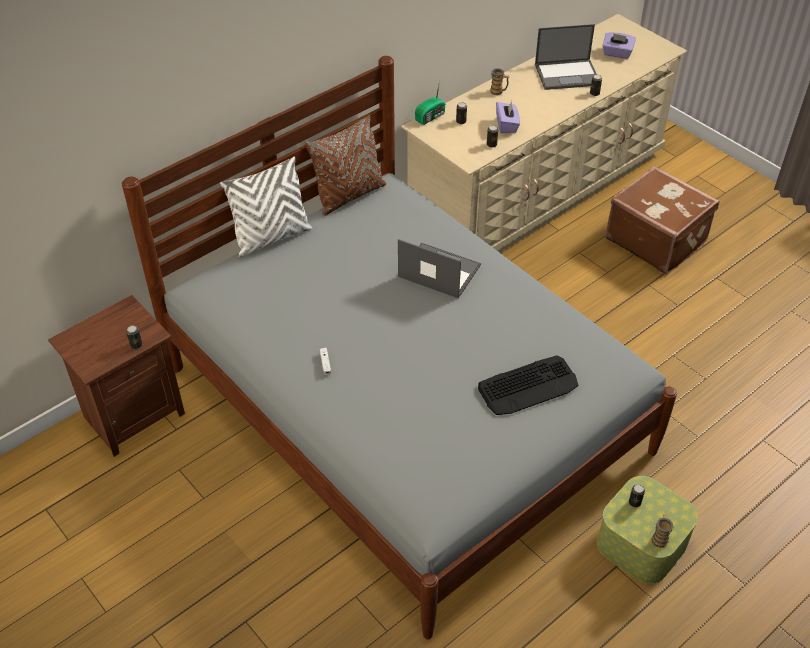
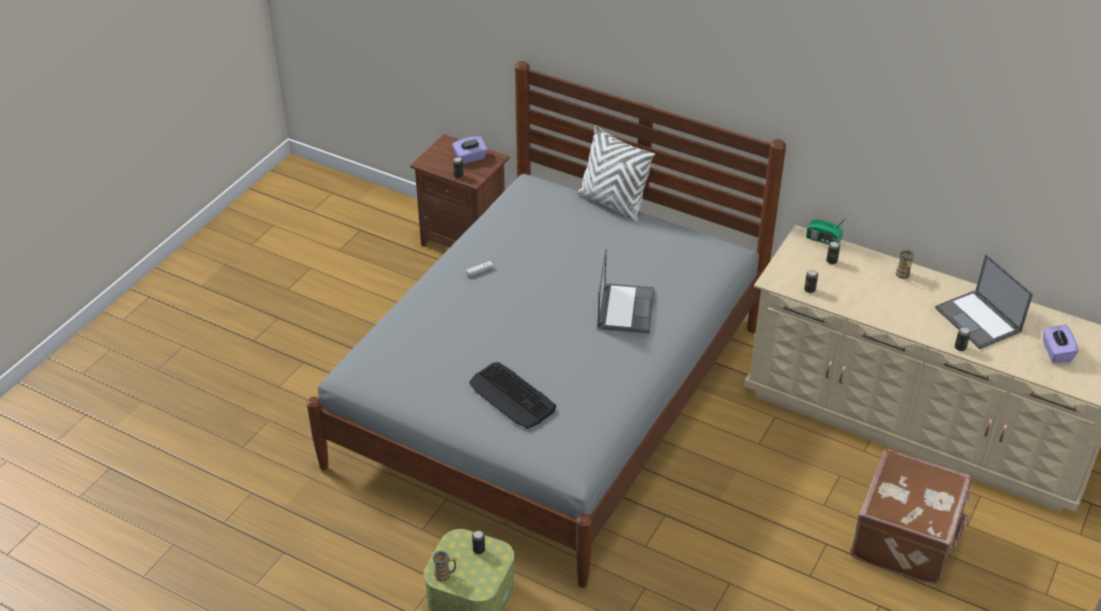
camera: 70 degrees right, 5 degrees down
(349, 195) = (697, 232): brown pillow -> none
(507, 125) = (849, 293): purple tissue box -> purple tissue box (470, 158)

